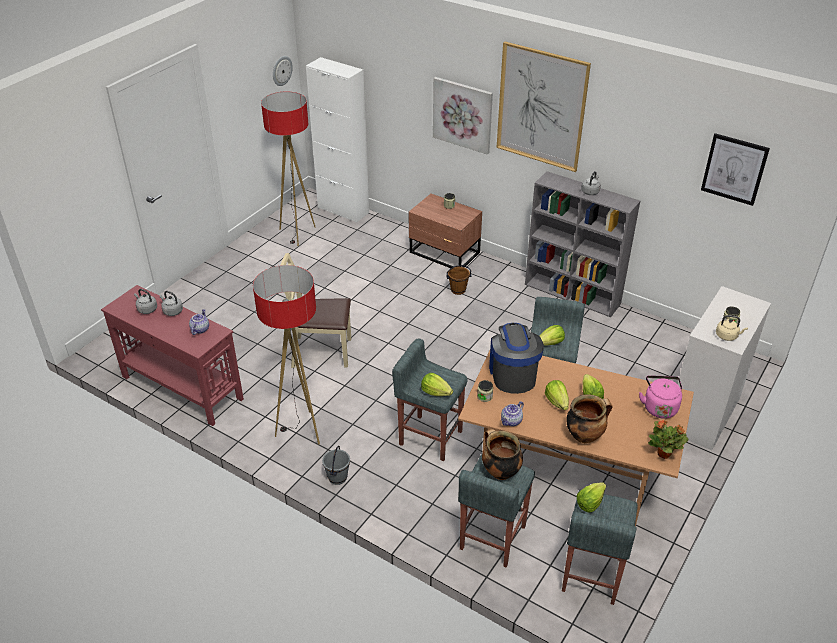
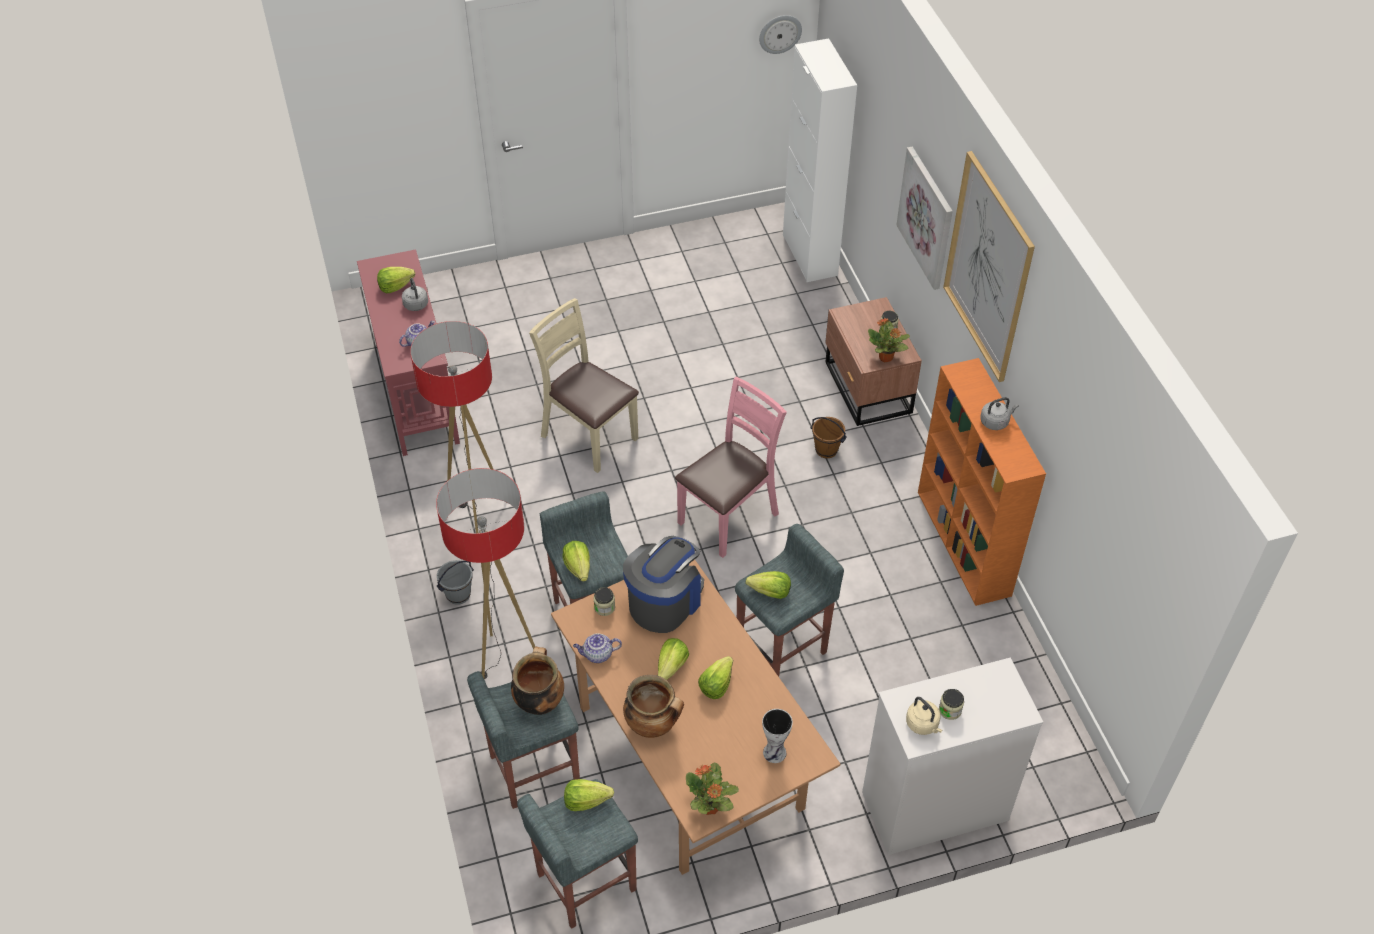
camera: 40 degrees right, 10 degrees up
(146, 309) = (395, 286): grey kettle -> lettuce
(297, 234) = (721, 261): floor lamp -> floor lamp (504, 663)
(445, 347) = (728, 517): none -> pink chair
(464, 218) = (886, 358): none -> potted plant
(573, 294) = (964, 544): grey bookcase -> orange bookcase
(659, 407) = (775, 752): pink kettle -> vase
(734, 169) = (1130, 509): picture -> none

